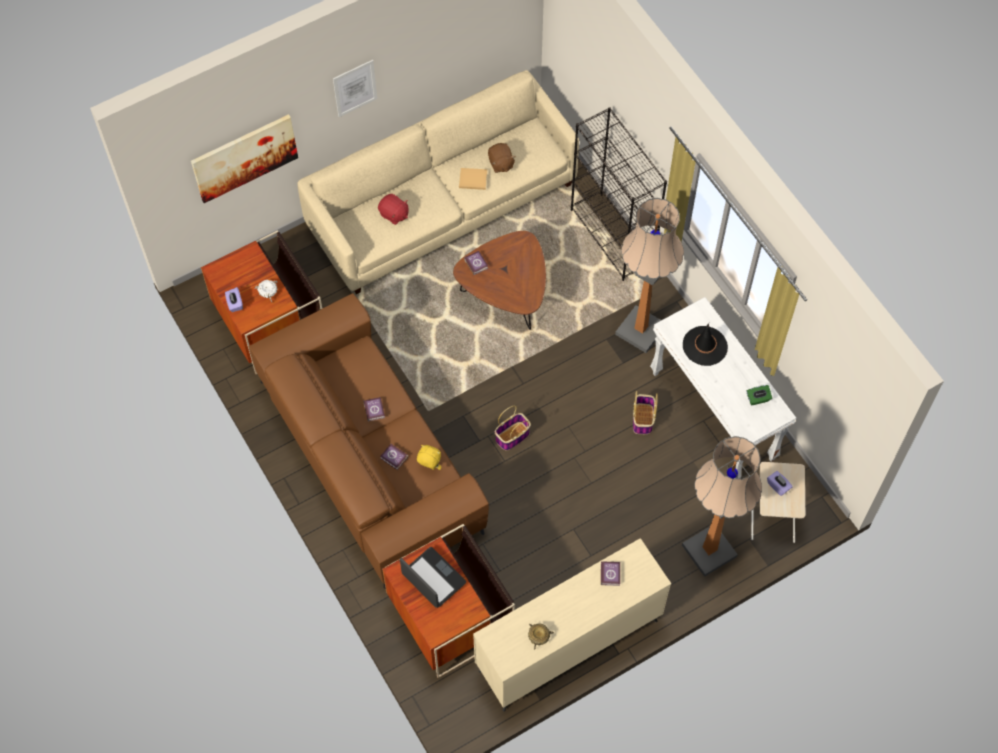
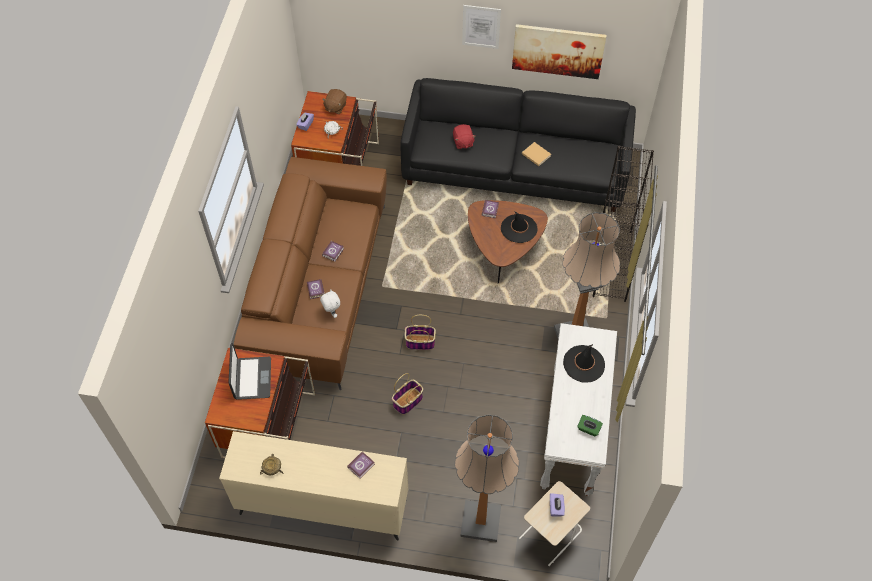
camera: 40 degrees right, 5 degrees down
(244, 157) = (377, 30): picture -> picture (558, 51)
(429, 467) = (331, 312): yellow plush toy -> white plush toy
(442, 205) = (515, 168): beige sofa -> black sofa
(500, 163) = (564, 157): brown plush toy -> brown plush toy (335, 107)
(518, 263) = (519, 228): none -> black hat
(643, 419) = (519, 397): basket -> basket (407, 402)

